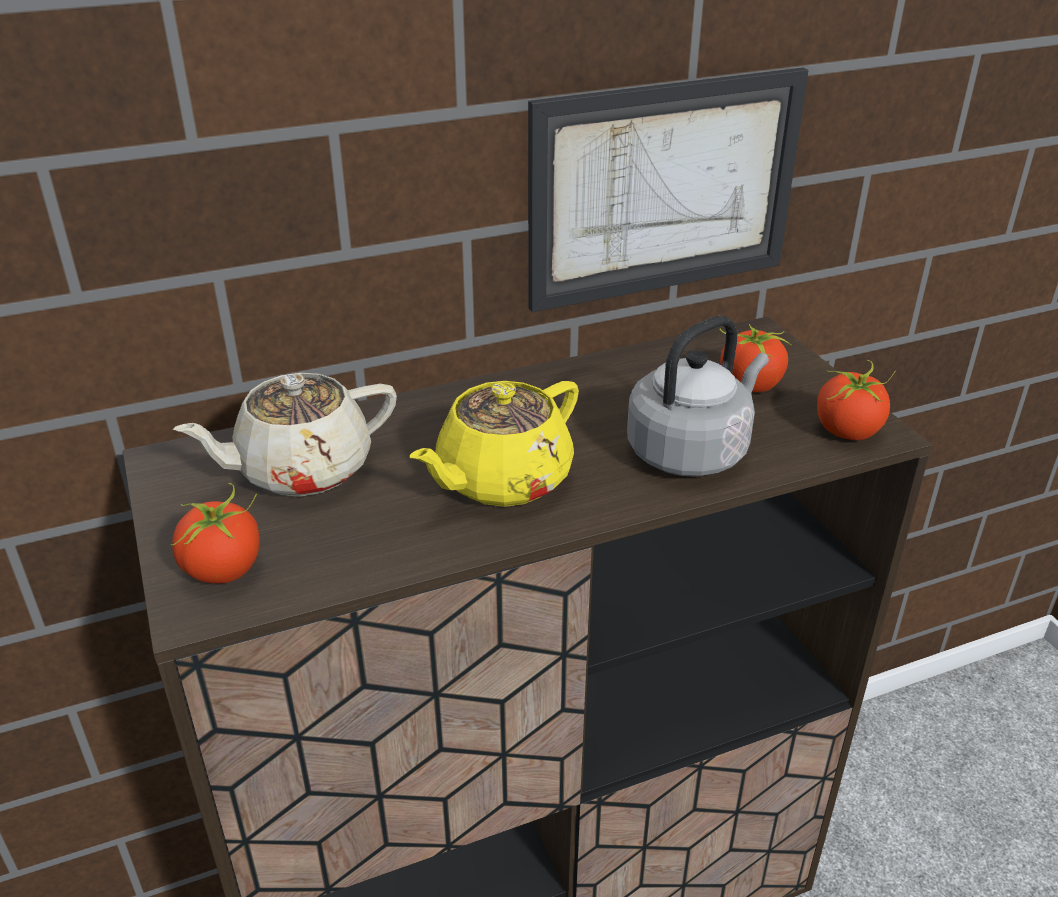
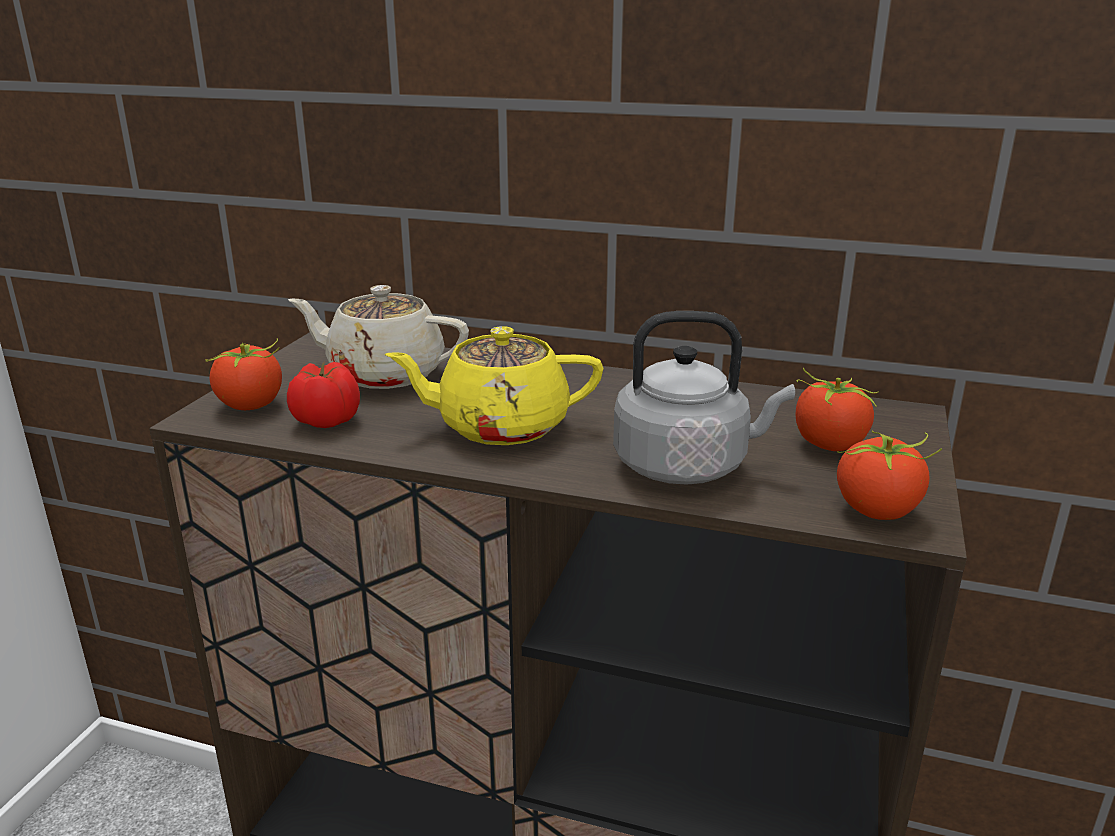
camera: 40 degrees right, 10 degrees down
(335, 550) = (325, 421): none -> tomato
(663, 189) = (822, 225): picture -> none

